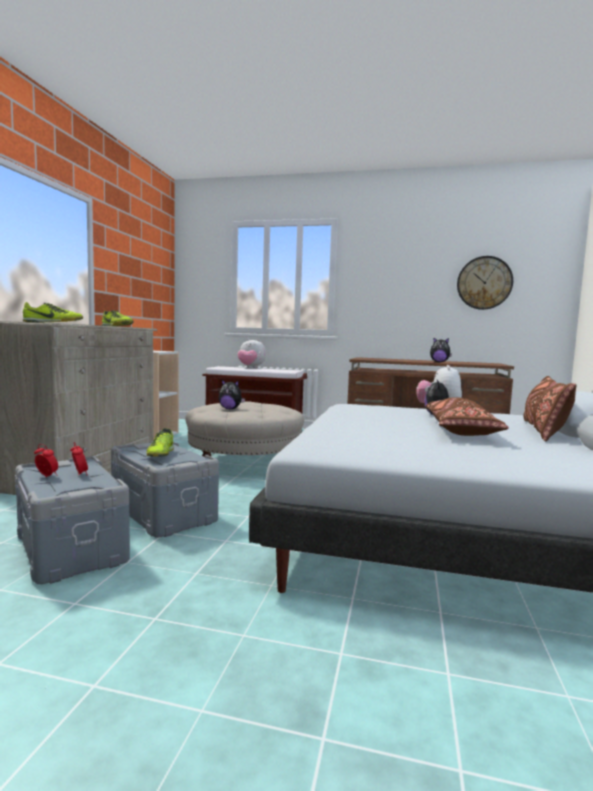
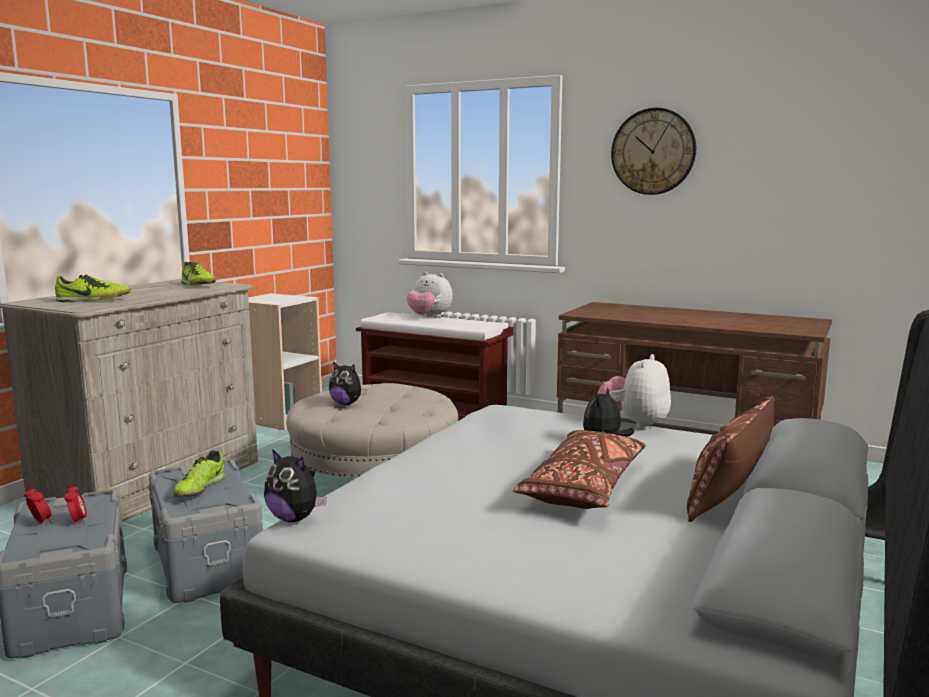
camera: 15 degrees right, 5 degrees up
(439, 362) = (704, 323): plush toy -> plush toy (294, 518)
(484, 283) = (806, 179): wall clock -> wall clock (653, 151)

